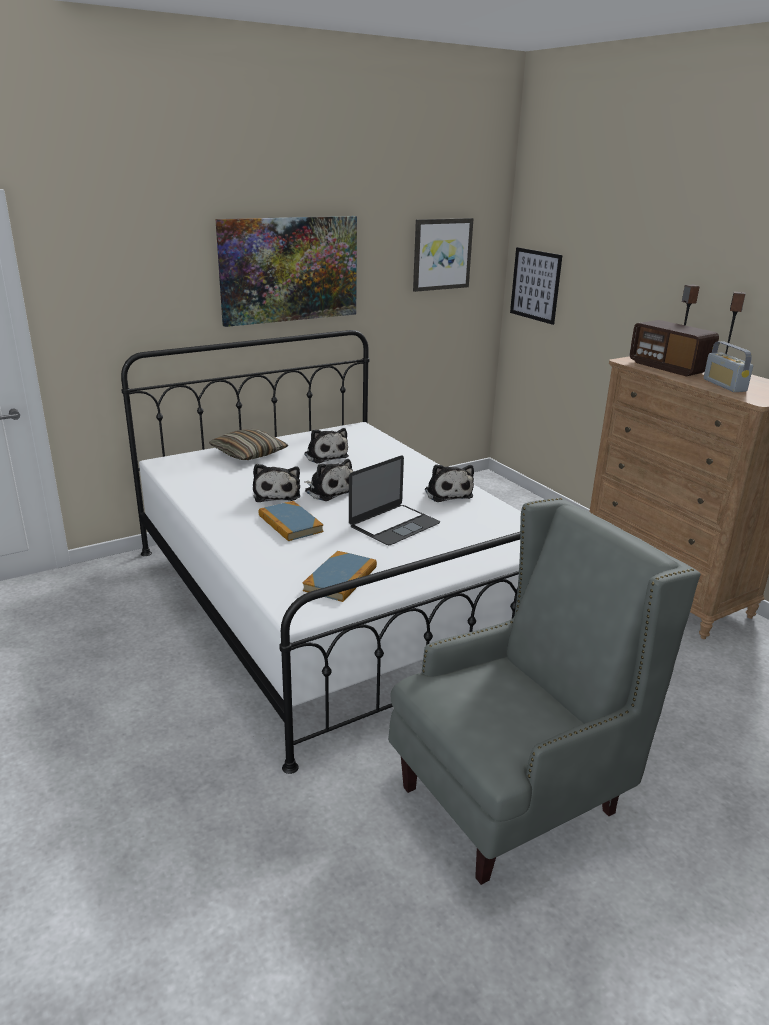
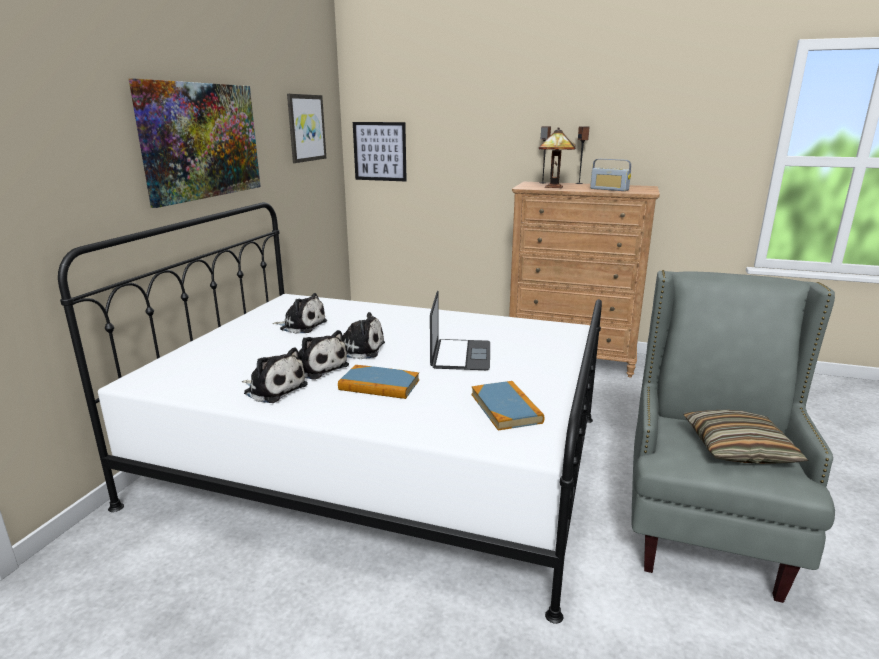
camera: 40 degrees left, 5 degrees down
(248, 453) = (222, 345): pillow -> pillow (738, 448)
(447, 493) = (451, 322): plush toy -> plush toy (273, 389)
(669, 367) = (555, 187): radio -> table lamp

